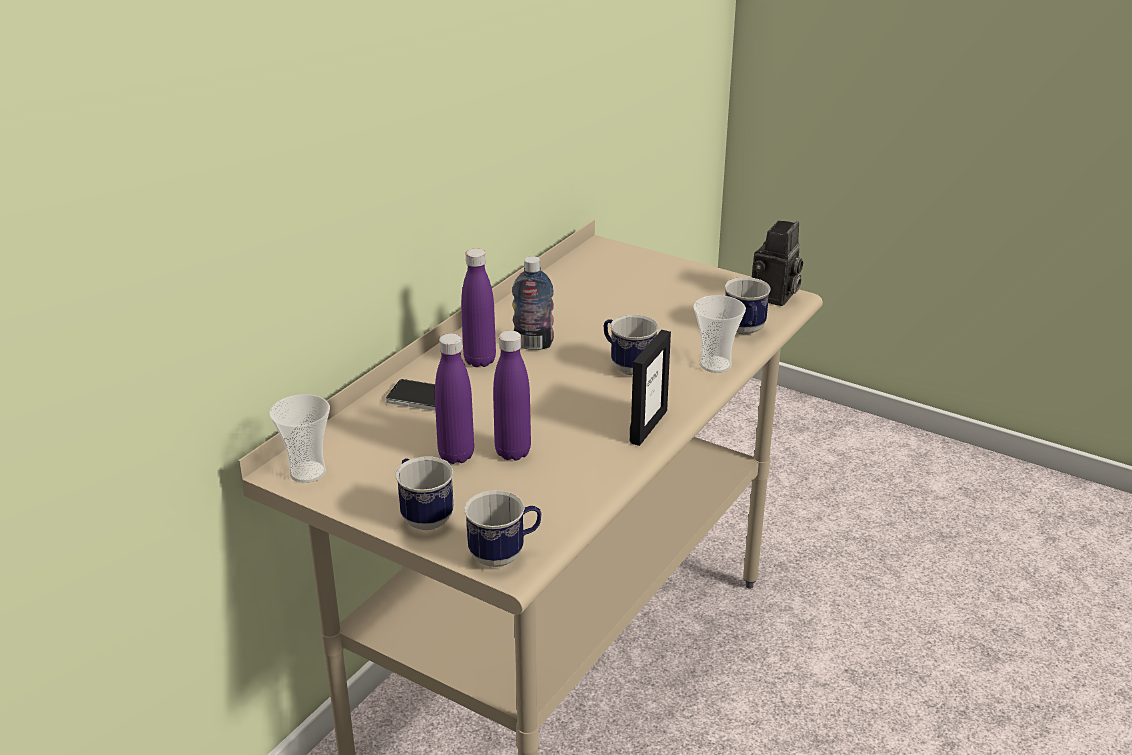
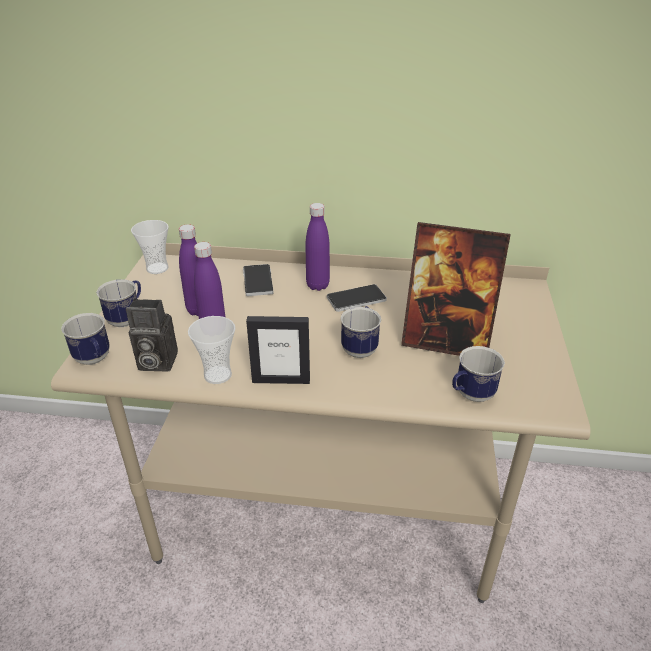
camera: 65 degrees right, 5 degrees up
(533, 344) = (356, 299): bottle -> phone
(655, 317) = (445, 341): none -> picture frame
(715, 365) = (399, 392): cup -> cup (218, 375)
(774, 297) = (551, 398): camera -> camera (155, 362)

